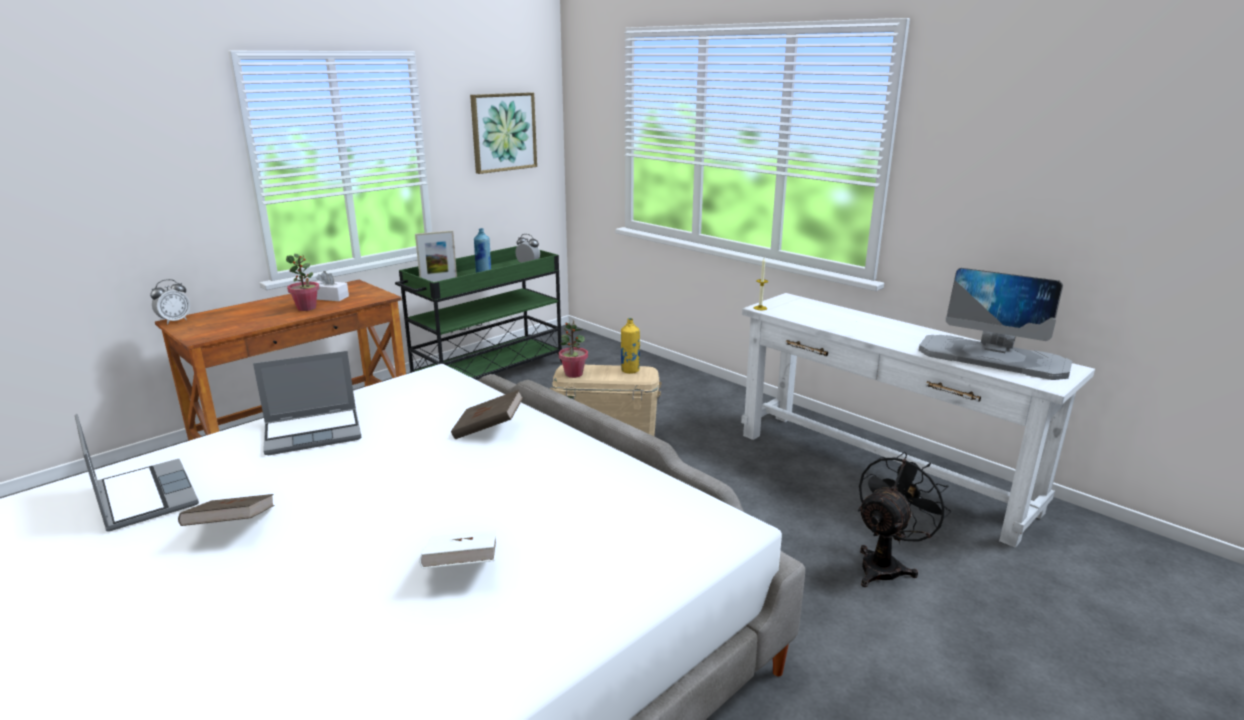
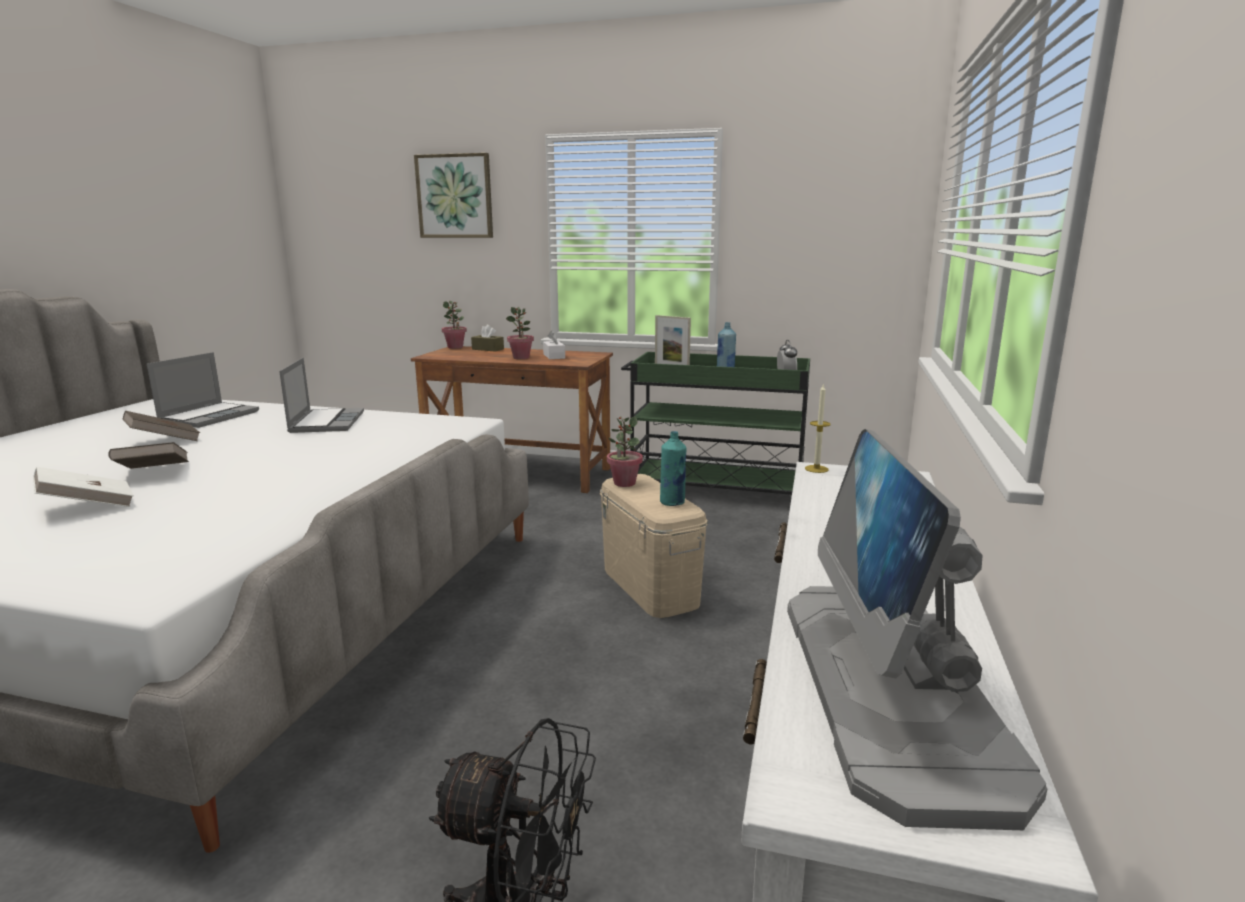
camera: 60 degrees right, 5 degrees down
(174, 321) = (455, 347): alarm clock -> potted plant
(225, 311) = (488, 349): none -> brown tissue box
(314, 432) = (326, 422): laptop -> laptop turned 135 degrees counterclockwise
(488, 430) = (361, 460): brown book -> brown book (154, 473)
(503, 132) = (830, 222): picture -> picture (455, 196)
(630, 370) = (672, 502): yellow bottle -> turquoise bottle

